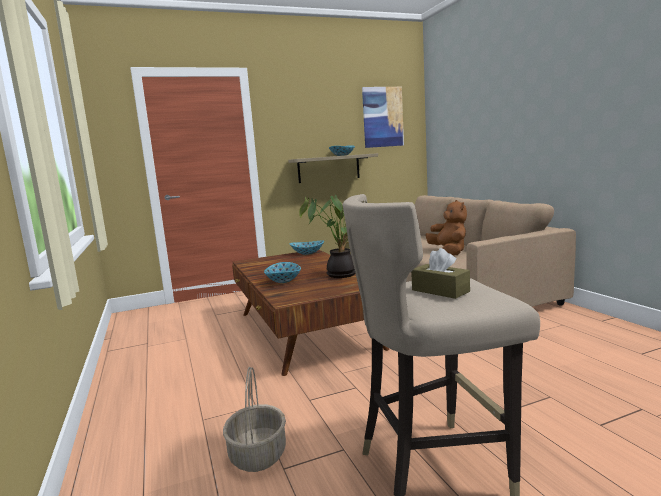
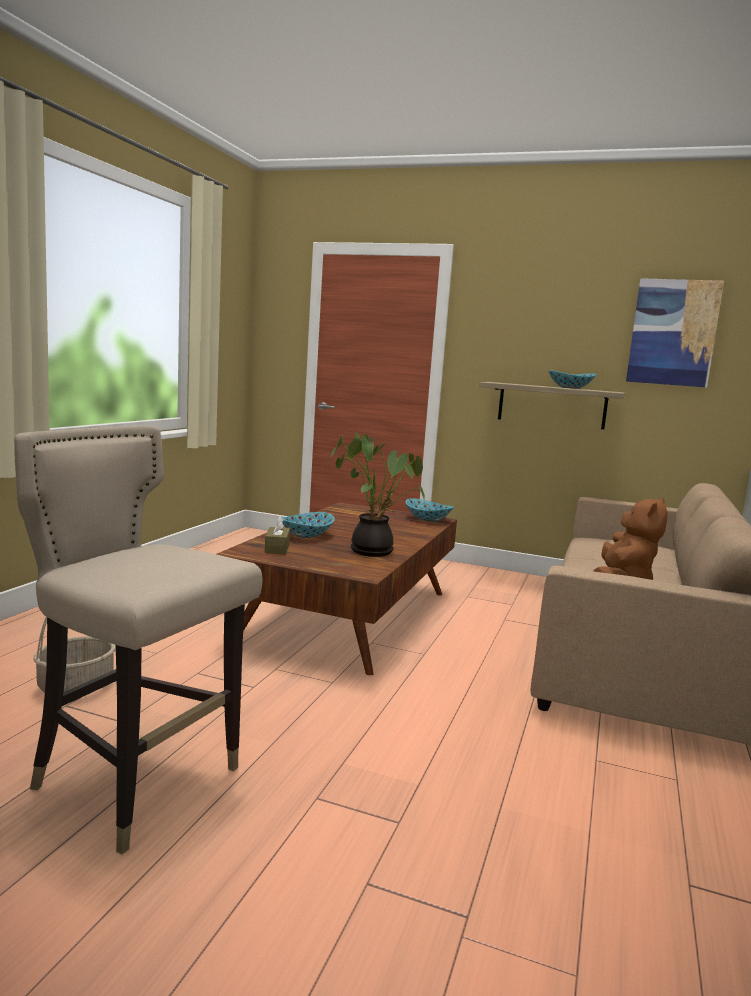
camera: 40 degrees right, 0 degrees up
(440, 291) = (141, 560): brown tissue box -> brown tissue box (277, 548)

